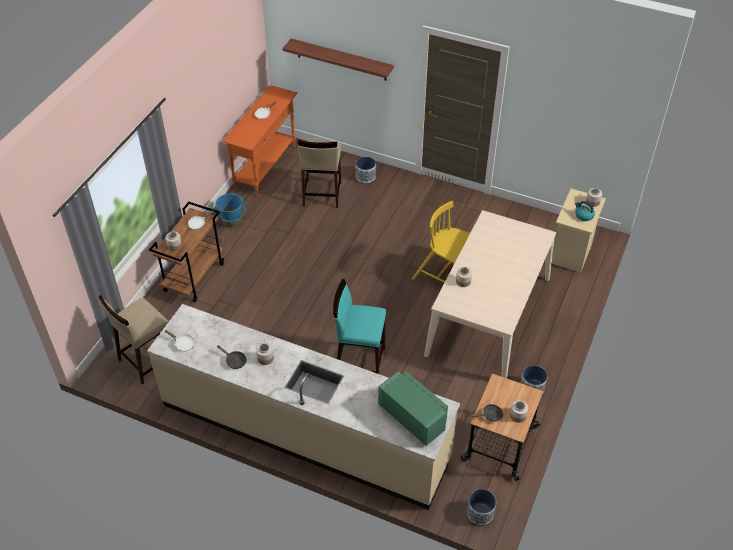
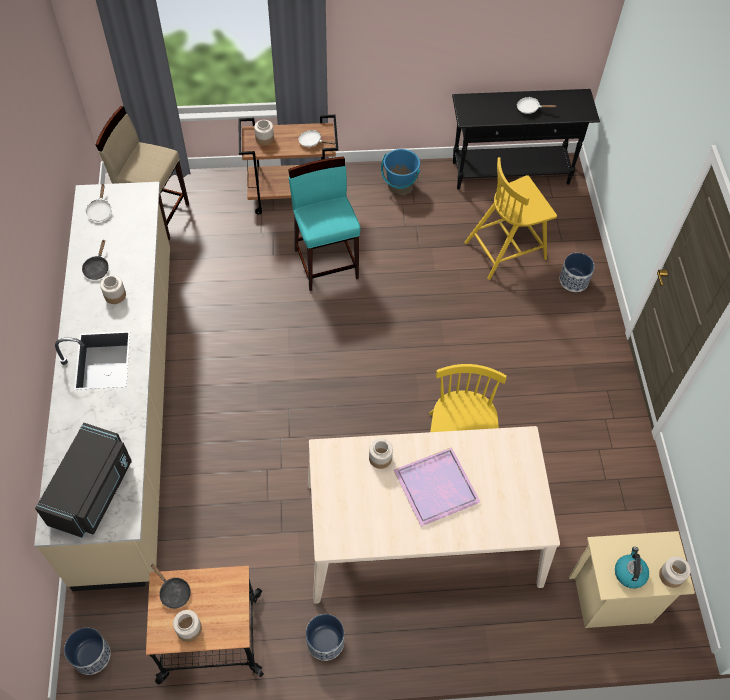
camera: 60 degrees right, 10 degrees up
(265, 166) = (511, 173): orange console table -> black console table
(321, 194) = (506, 249): beige stool -> yellow chair
(341, 60) = (644, 117): shelf -> none
(359, 361) = (261, 414): turquoise stool -> turquoise stool (326, 263)
(413, 416) = (93, 492): green microwave -> black microwave
(494, 265) = (436, 485): none -> purple tray

